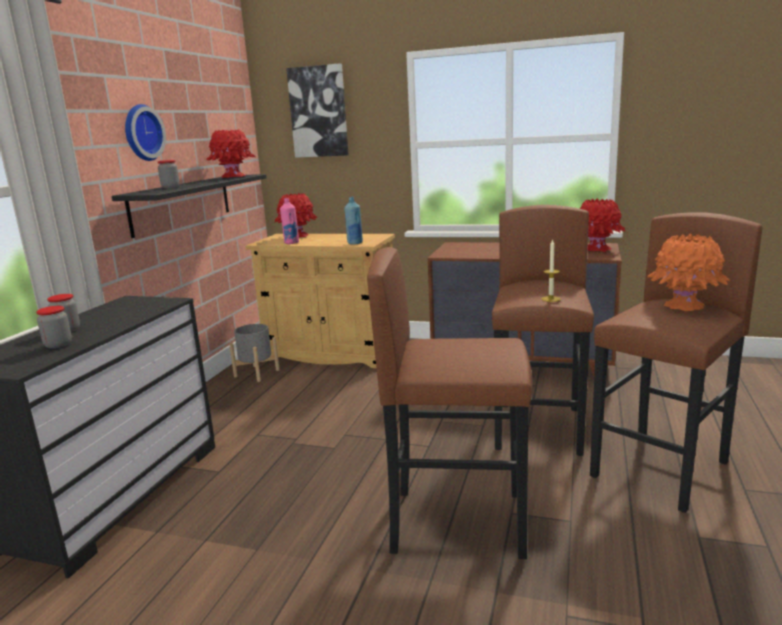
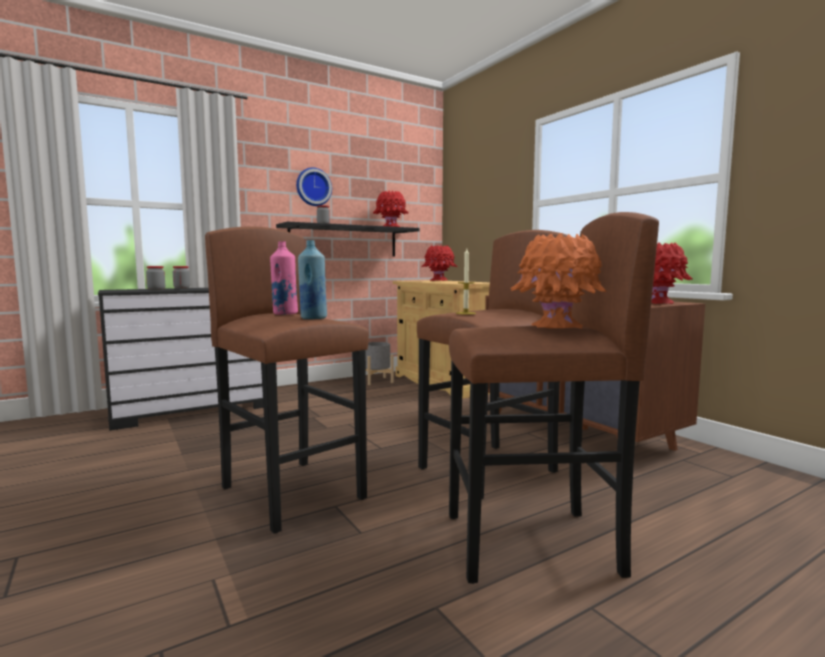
camera: 40 degrees right, 10 degrees down
(291, 243) = (420, 281): pink bottle -> pink bottle (285, 314)
(318, 112) = (477, 181): picture -> none
(354, 243) = (453, 283): blue bottle -> blue bottle (313, 318)

